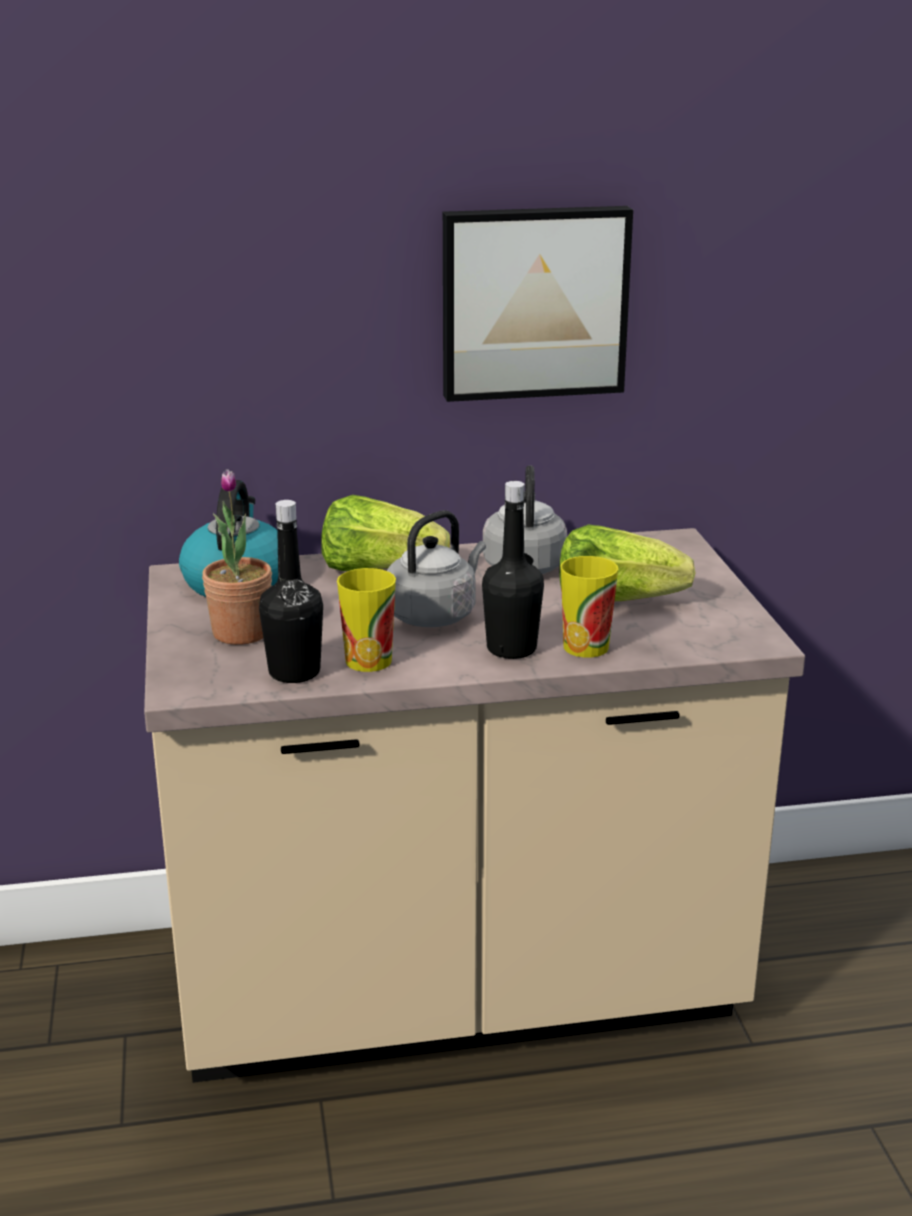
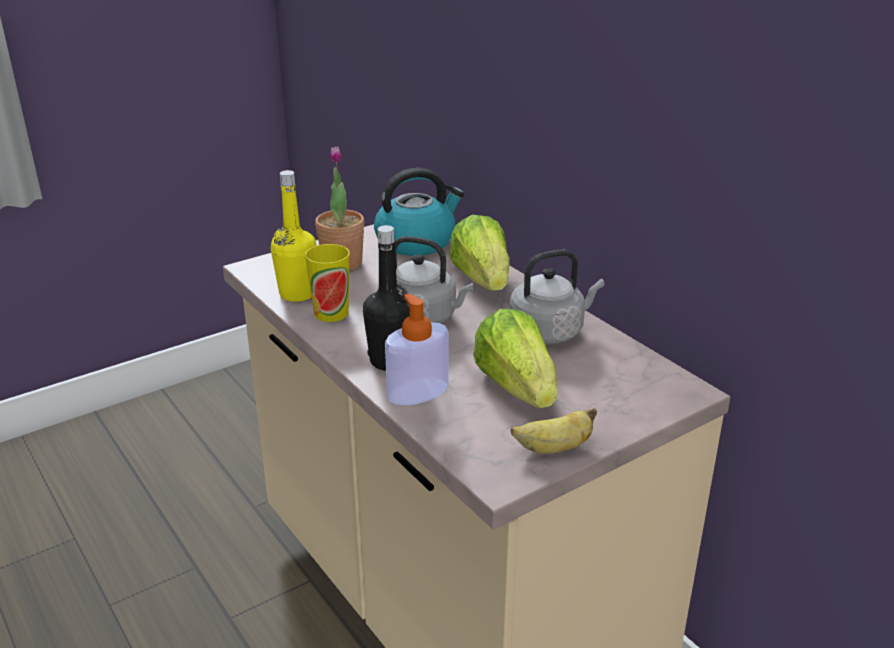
camera: 65 degrees right, 5 degrees up
(294, 672) = (297, 294): black bottle -> yellow bottle
(533, 302) = (641, 112): picture -> none
(585, 647) = (418, 391): cup -> soap dispenser
(728, 610) = (553, 448): none -> banana

